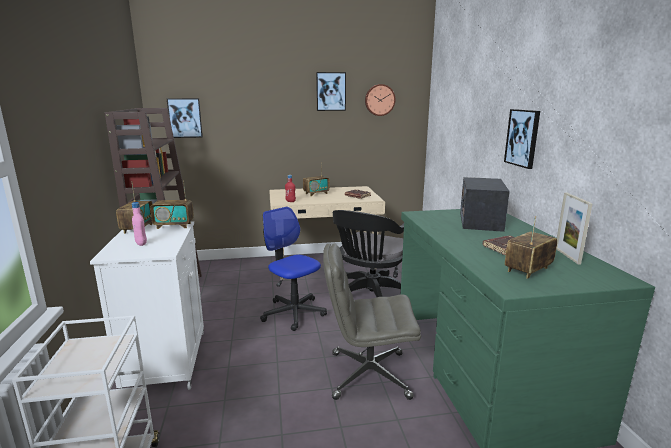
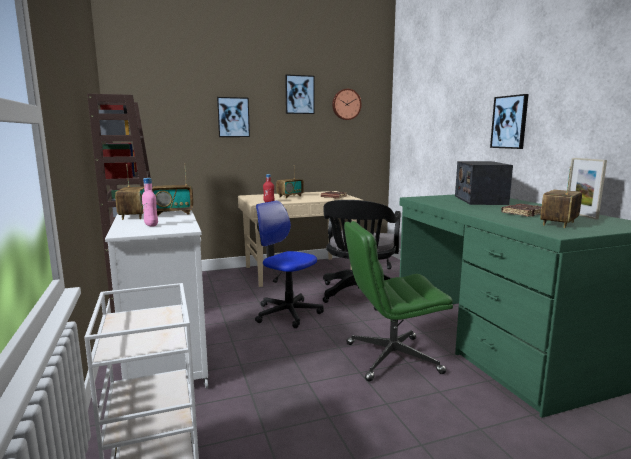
camera: 10 degrees left, 5 degrees down
(185, 118) = (148, 118): picture -> picture (233, 117)
(368, 375) = (391, 358): grey office chair -> green office chair

